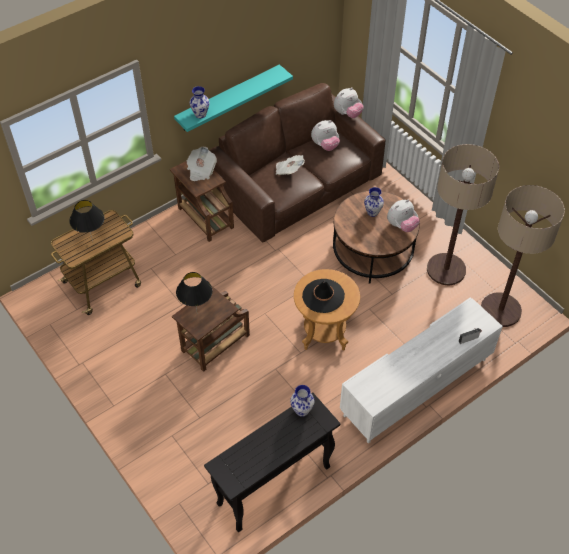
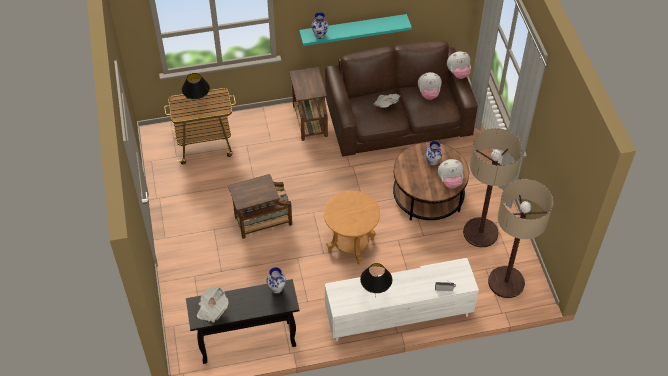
camera: 25 degrees right, 0 degrees up
(197, 313) = (247, 190): black table lamp -> black table lamp (375, 297)
(201, 170) = (312, 81): newspaper -> newspaper (212, 309)
(323, 296) = (348, 212): black hat -> none

